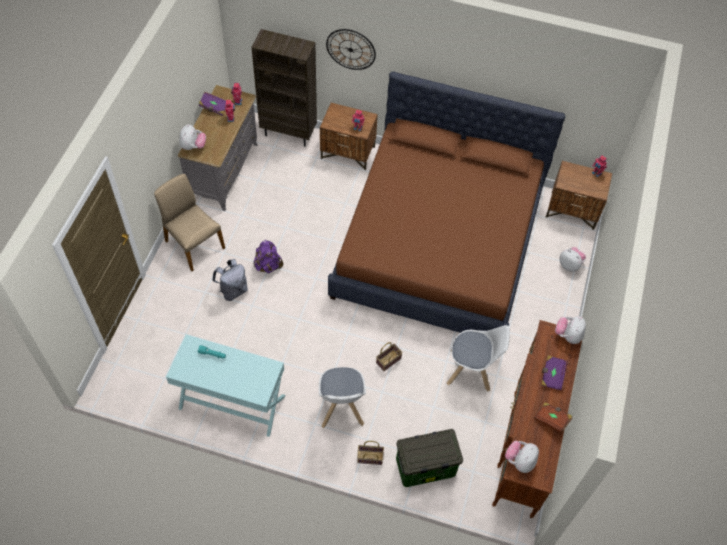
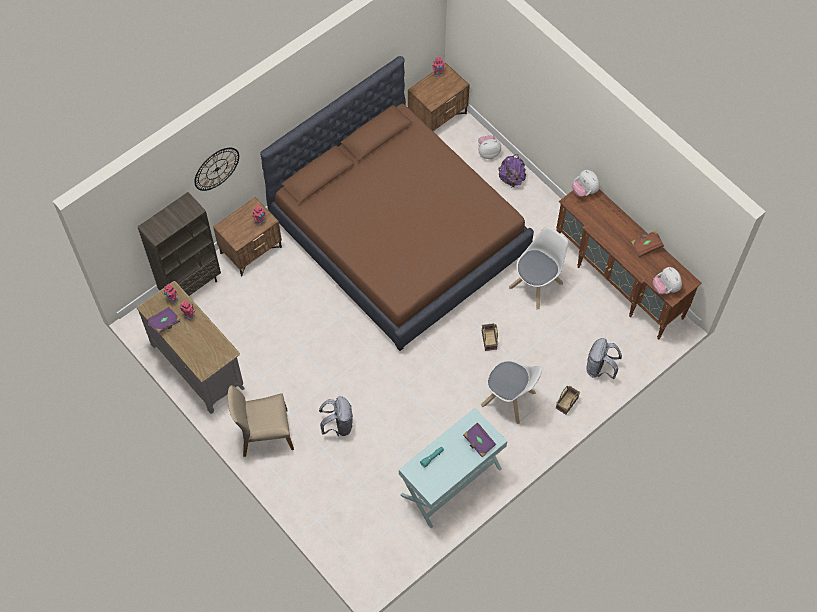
camera: 55 degrees left, 5 degrees up
(193, 146) = (200, 363): plush toy -> none
(268, 265) = (331, 382): purple backpack -> purple backpack (511, 178)
(424, 468) = (600, 368): storage box -> grey backpack
(552, 375) = (611, 223): purple book -> purple book (478, 442)

